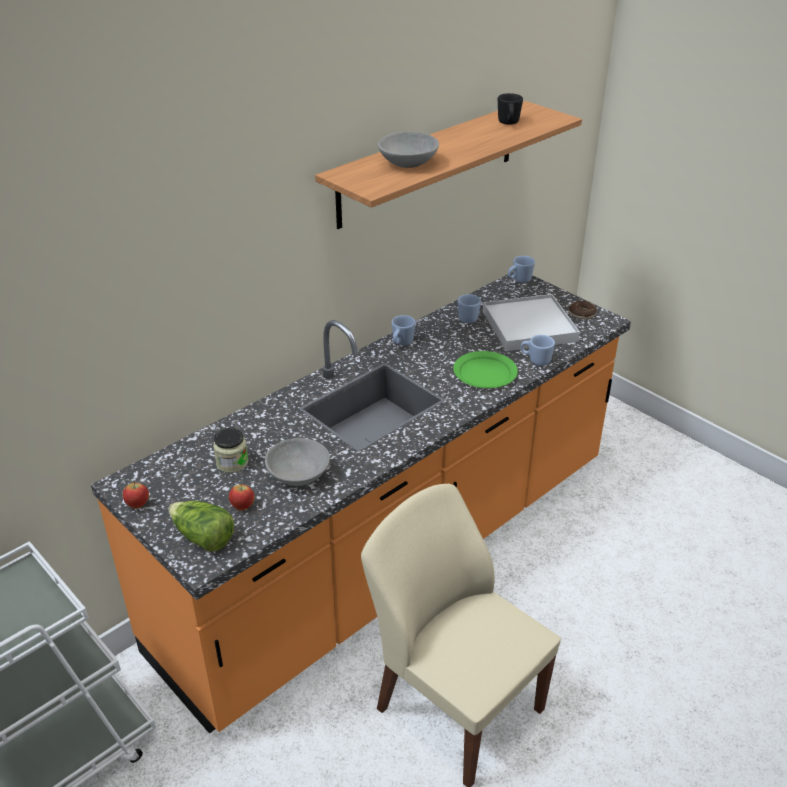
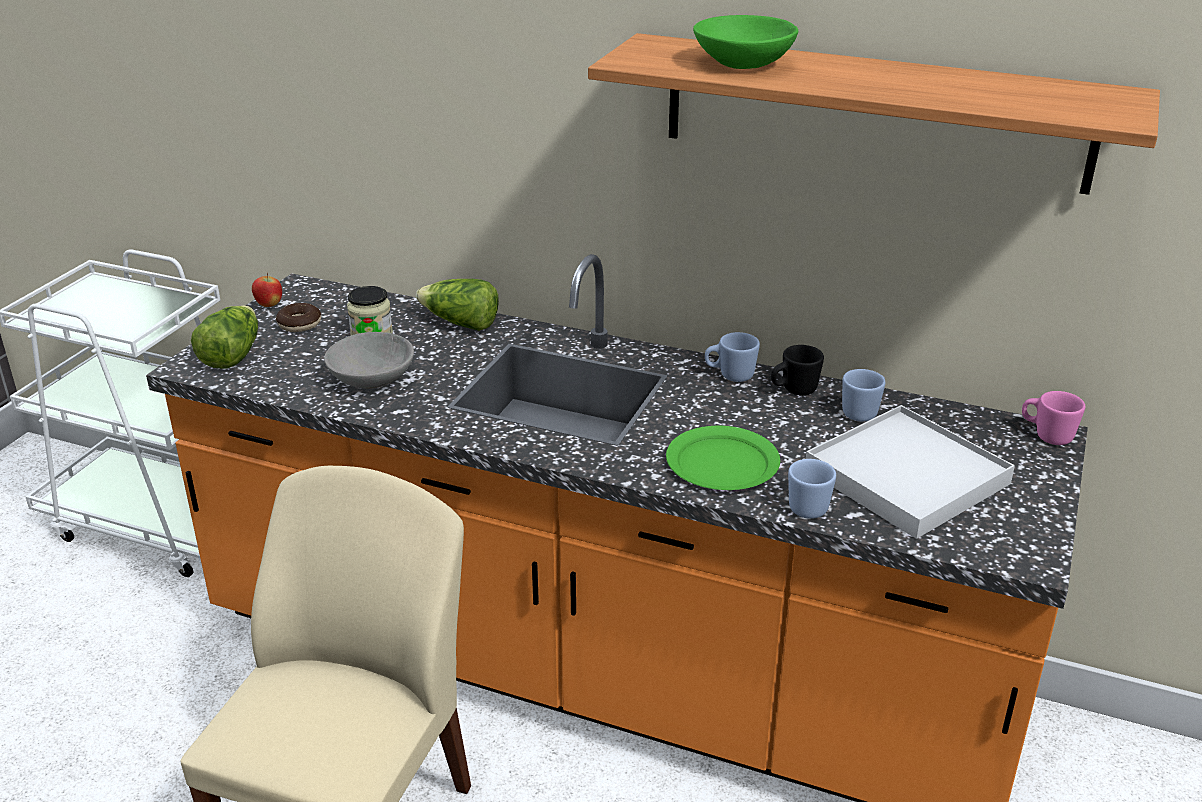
camera: 65 degrees right, 5 degrees down
(242, 507) = (294, 362): apple -> none
(253, 421) = (460, 323): none -> lettuce
(408, 163) = (743, 64): grey bowl -> green bowl
(508, 123) = (1019, 92): black mug -> black mug (793, 390)
(519, 280) = (1046, 435): blue mug -> pink mug
(582, 314) = (1017, 526): donut -> donut (299, 324)

